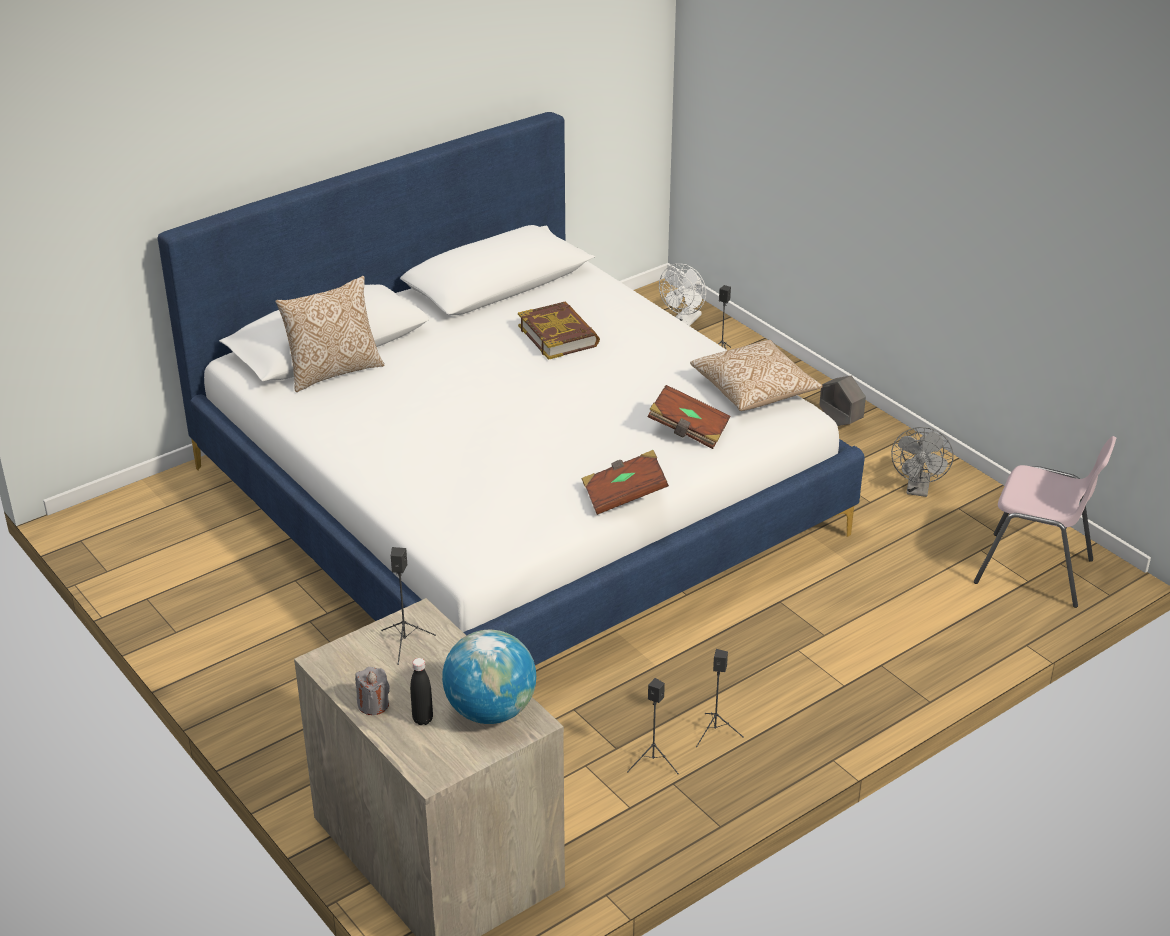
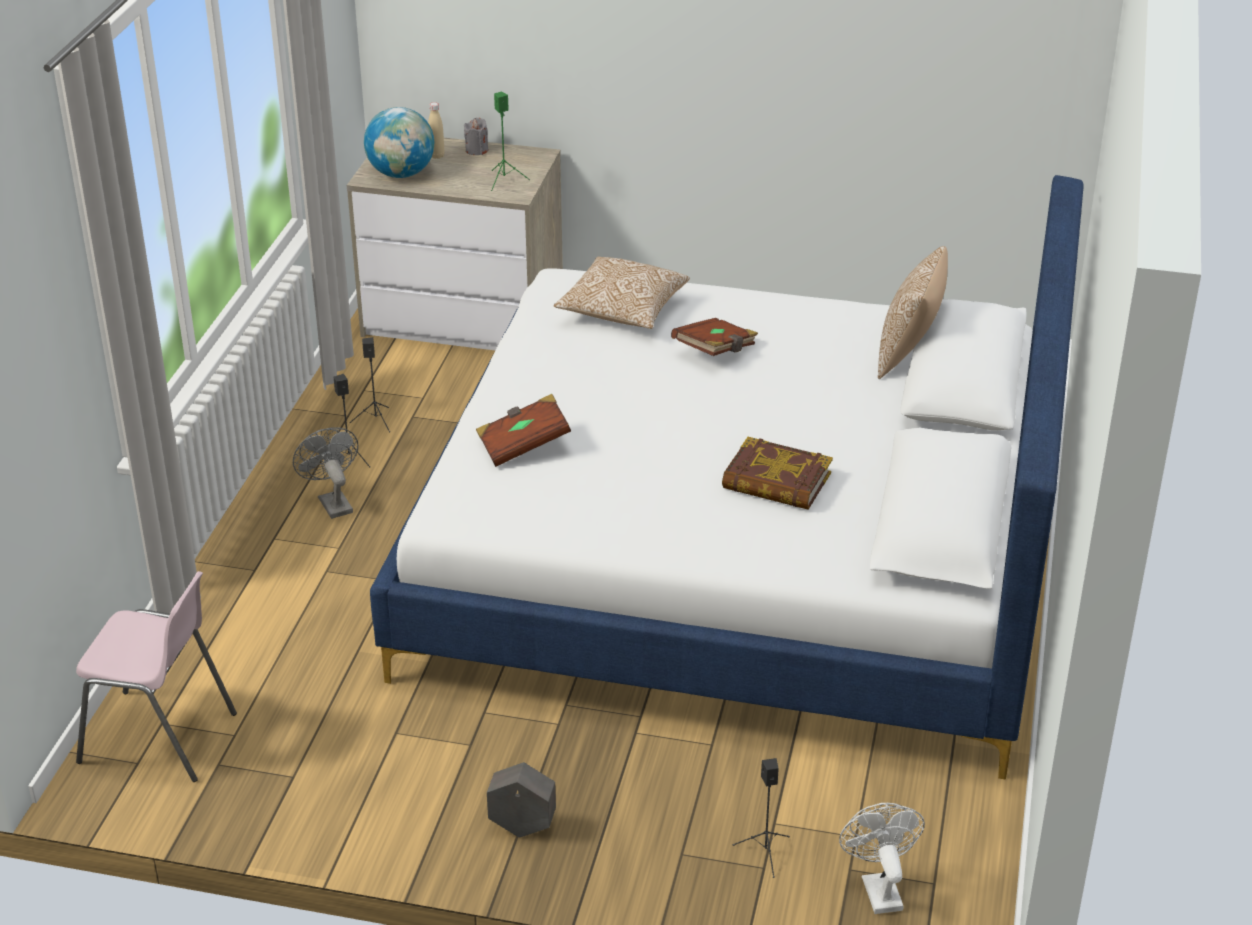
camera: 140 degrees right, 0 degrees up
(404, 643) = (505, 180): black speaker -> green speaker
(422, 719) = (437, 156): black bottle -> beige bottle
(624, 496) = (507, 367): brown book -> brown book (715, 351)
(754, 391) = (510, 519): pillow -> pillow (622, 311)
(918, 489) = (355, 777): grey fan -> grey fan (332, 502)
(1035, 572) = (160, 738): pink chair -> pink chair turned 150 degrees counterclockwise

